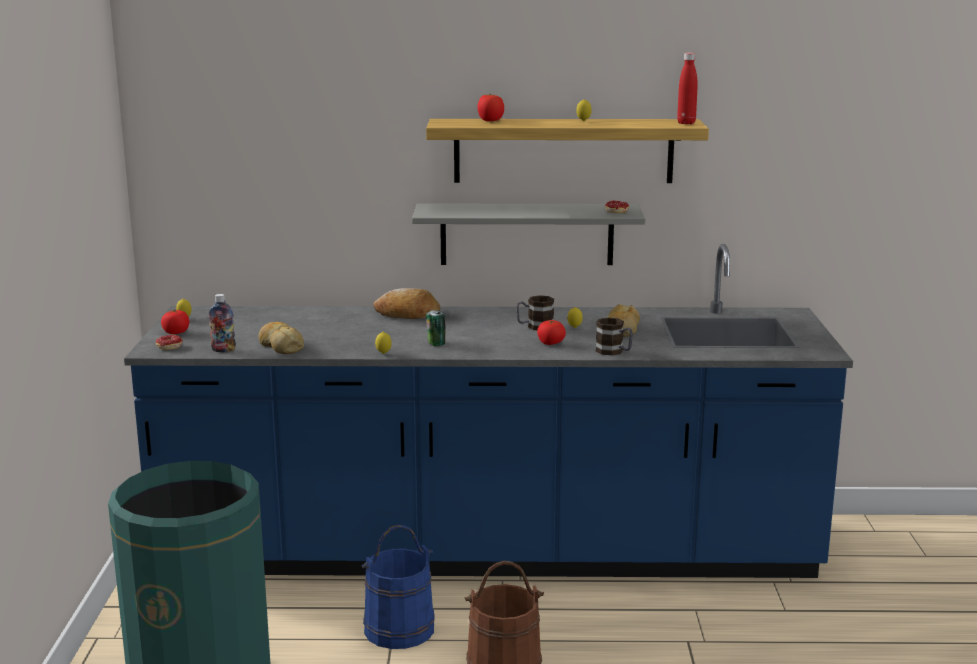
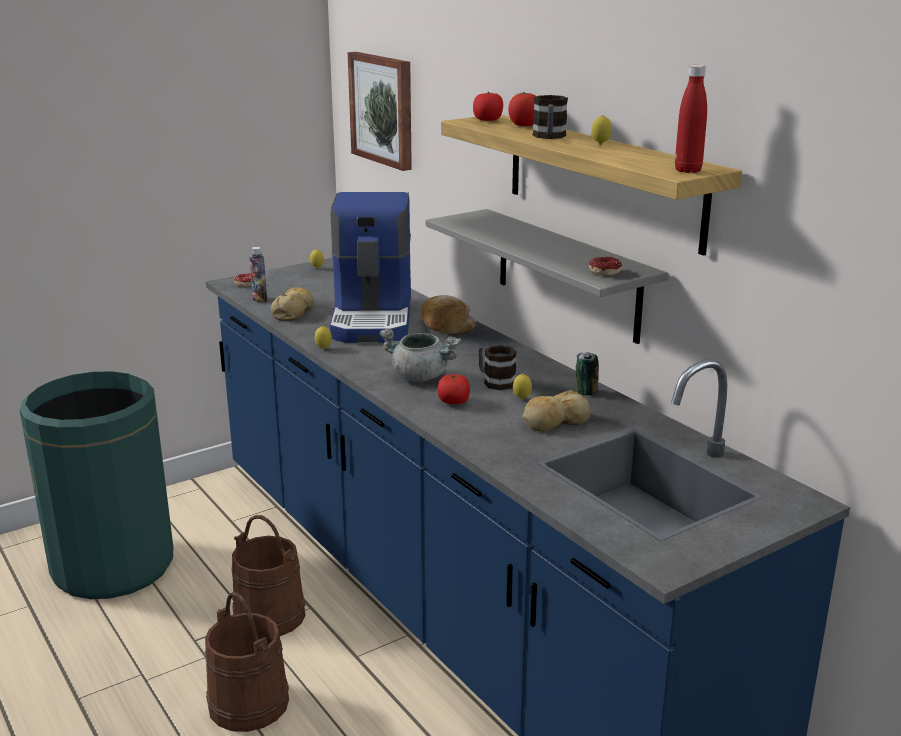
camera: 55 degrees right, 5 degrees up
(176, 332) = (282, 275): tomato -> tomato (488, 120)
(238, 140) = (383, 109): none -> picture
(350, 328) = (374, 318): none -> coffee machine
(399, 629) = (270, 615): blue bucket -> brown bucket
(436, 344) = (379, 358): can -> can (585, 391)
(492, 341) = (421, 377): none -> grey cooking pot
(614, 352) = (471, 438): mug -> mug (549, 137)

